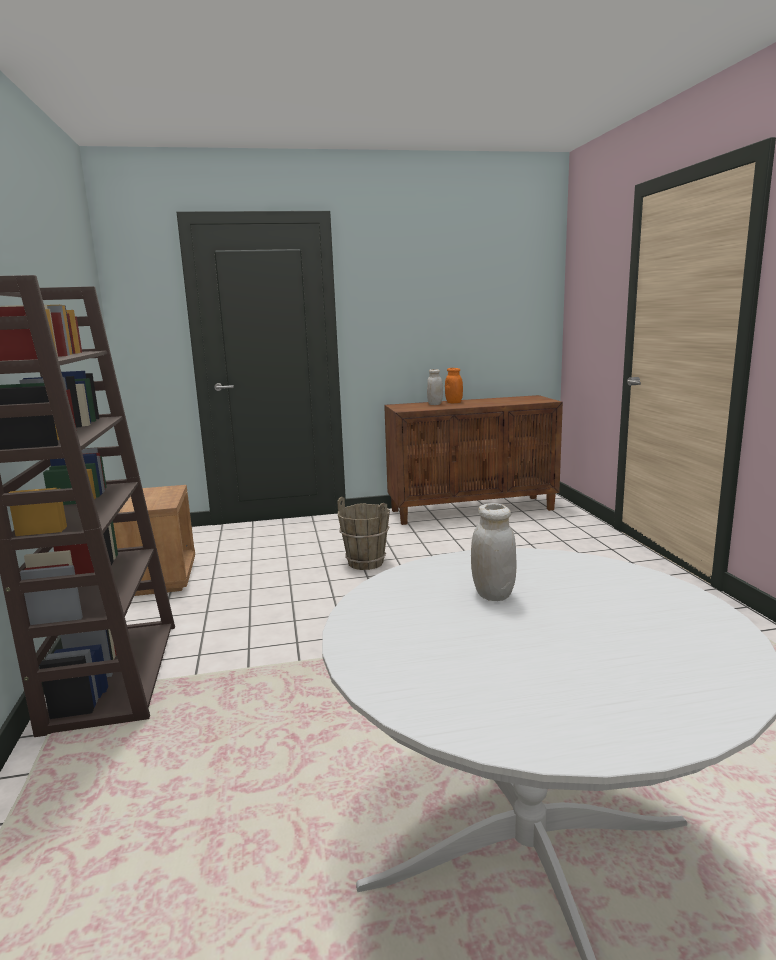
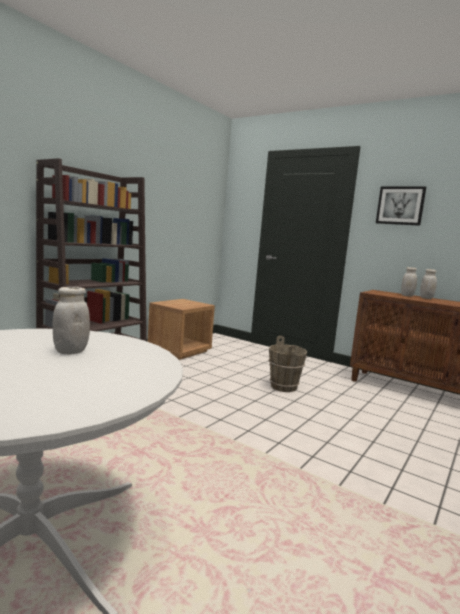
camera: 45 degrees right, 5 degrees down
(397, 292) = (400, 205): none -> picture
(454, 402) = (426, 298): orange jar -> white jar

